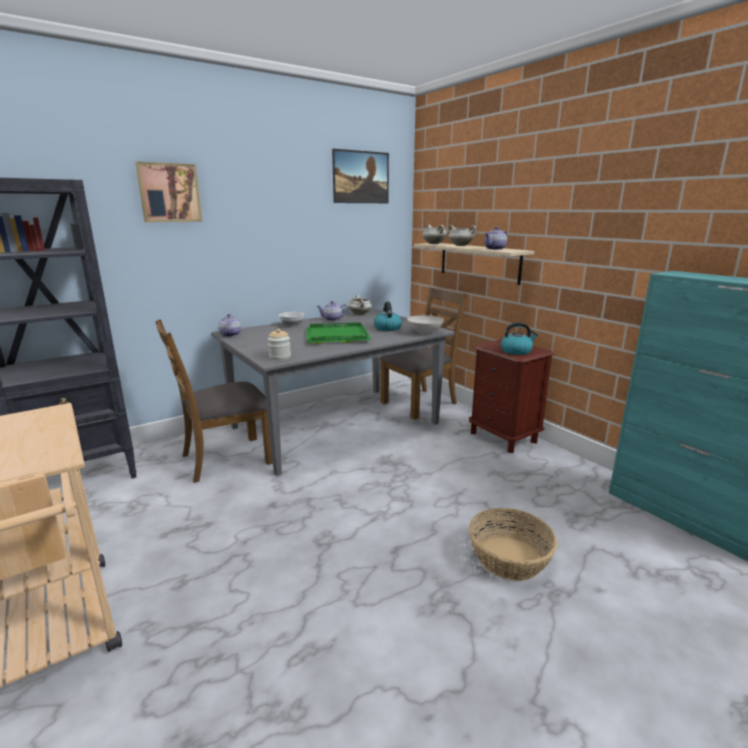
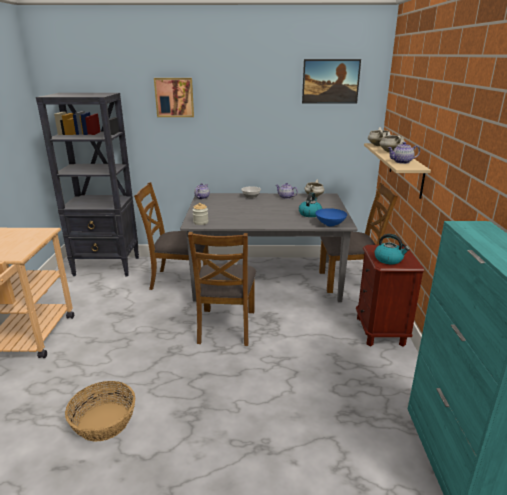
camera: 35 degrees right, 5 degrees up
(338, 335) = (264, 213): green tray -> none
(353, 488) = (226, 326): none -> brown chair
(424, 333) = (329, 224): white bowl -> blue bowl
(509, 558) = (263, 413): basket -> basket (104, 422)

